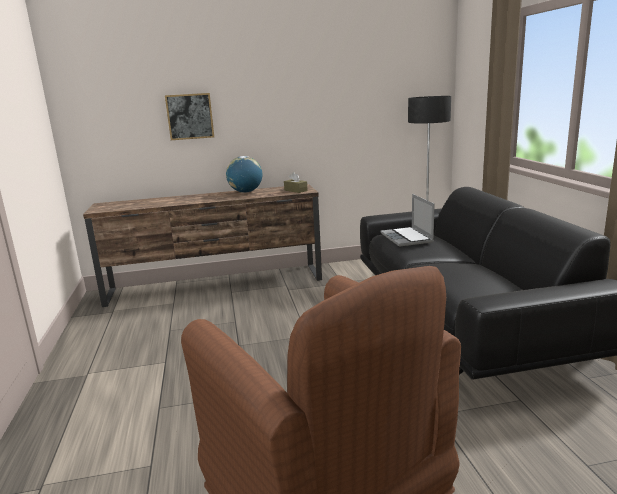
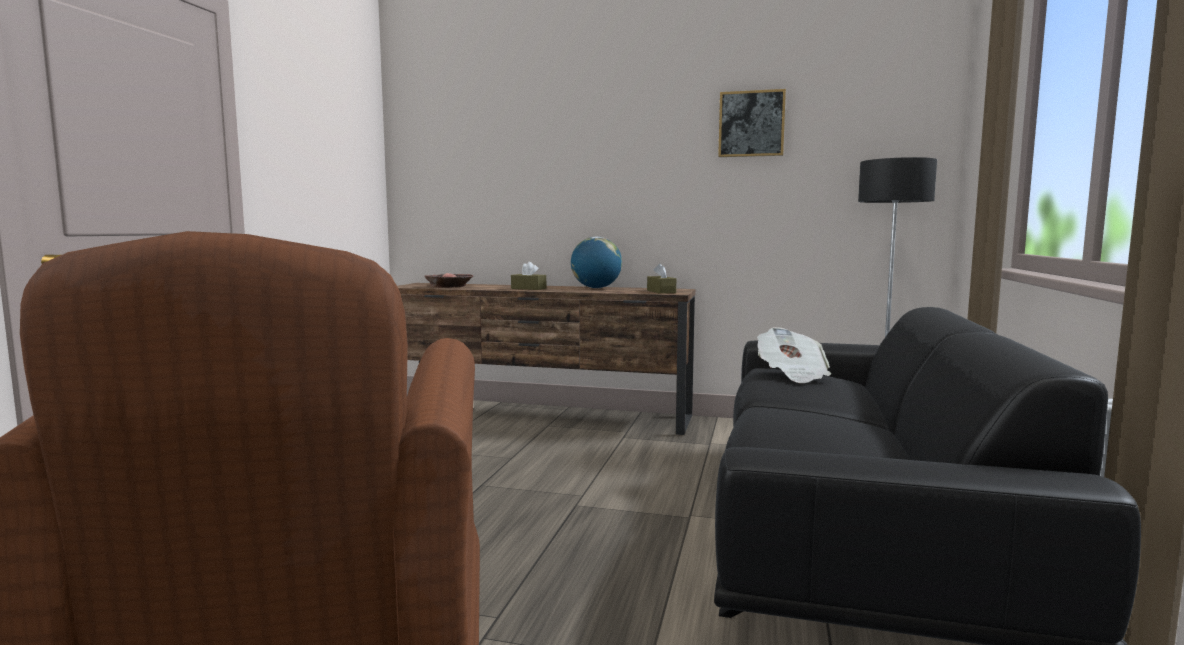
camera: 25 degrees right, 10 degrees down
(133, 204) = (449, 286): none -> bowl
(190, 116) = (540, 180): picture -> picture (751, 124)
(200, 199) = (528, 288): none -> brown tissue box
(407, 238) = (792, 375): laptop -> newspaper

